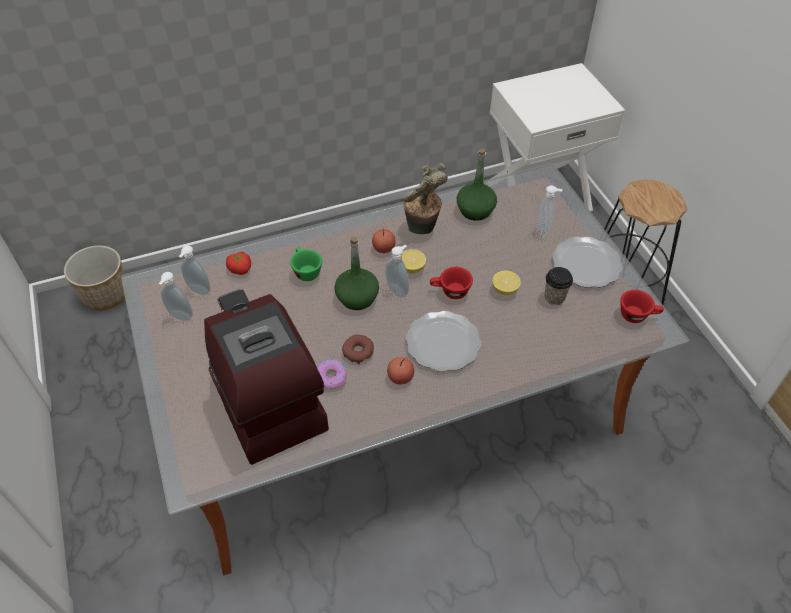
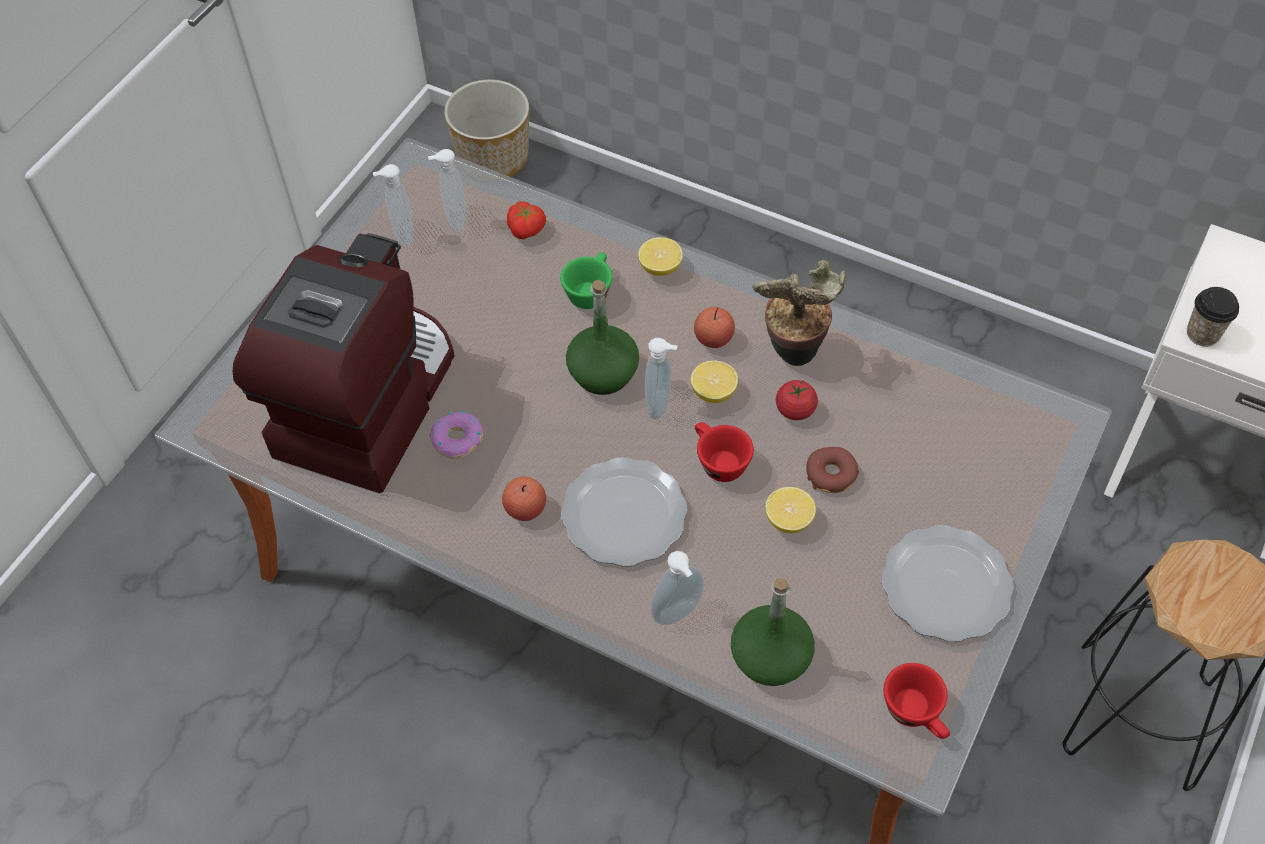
camera: 50 degrees right, 5 degrees up
(323, 239) = (660, 267): none -> lemon
(358, 352) = (521, 437): donut -> donut (831, 474)
(451, 249) = (795, 410): none -> tomato
(475, 210) = (898, 385): green bottle -> green bottle (770, 657)
(544, 230) = (955, 491): soap dispenser -> soap dispenser (678, 614)
(554, 297) = (838, 587): cup -> cup (1202, 334)

